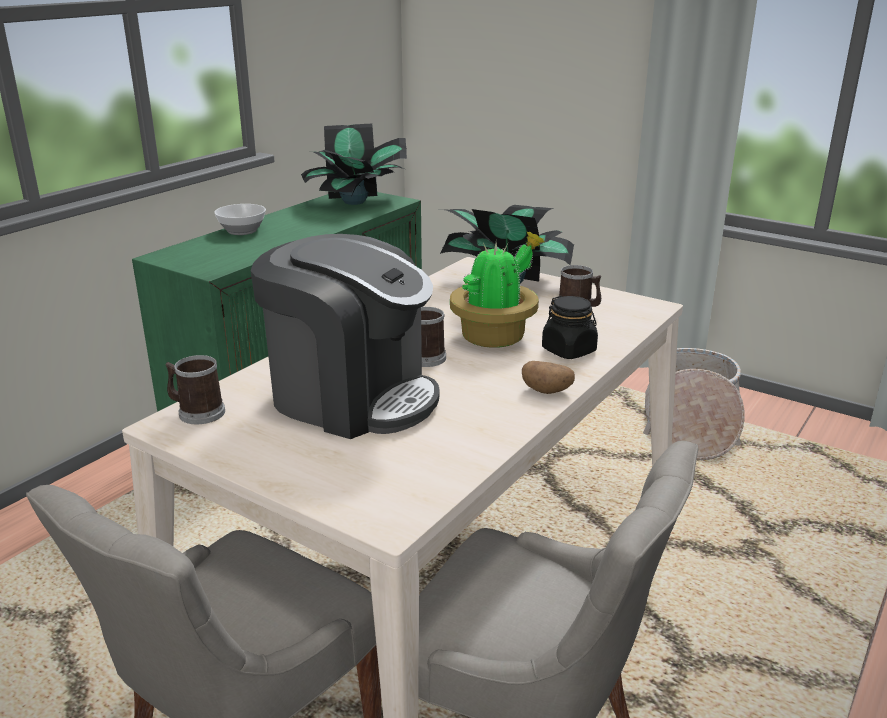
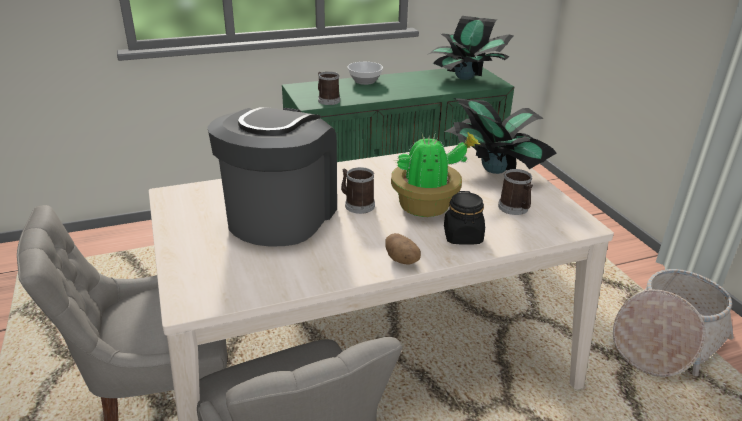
camera: 35 degrees right, 5 degrees up
(197, 412) = (193, 192): mug -> mug (327, 100)
(352, 397) = (280, 215): coffee machine -> coffee machine turned 135 degrees counterclockwise

